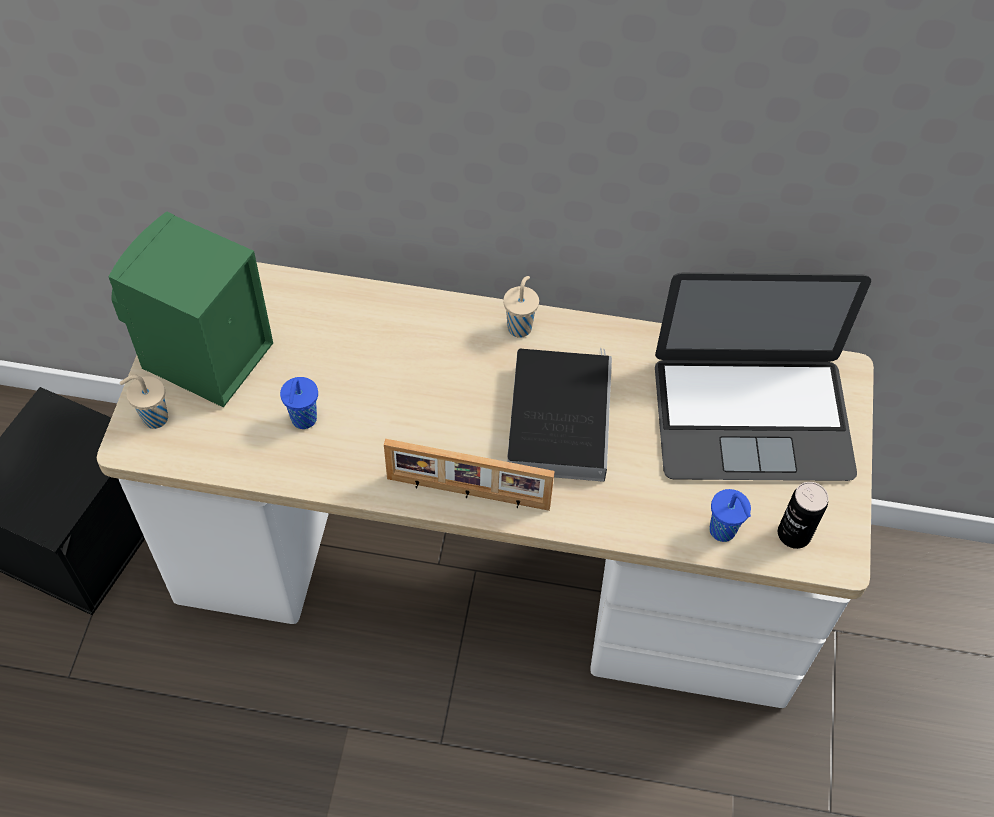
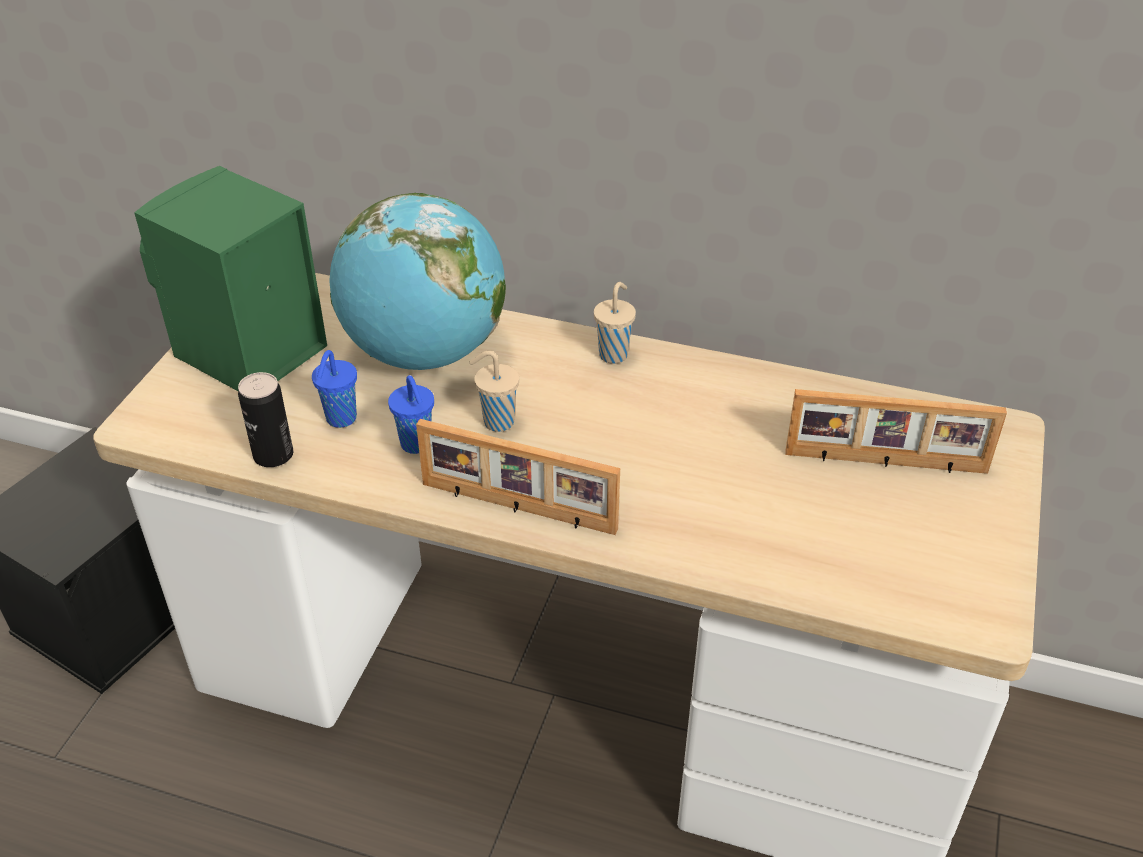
camera: 10 degrees right, 15 degrees down
(153, 418) = (170, 403): beige cup -> beige cup (496, 422)
(359, 342) = (425, 353): none -> globe
(558, 416) = (644, 441): book -> none
(723, 532) = (837, 579): blue cup -> blue cup (417, 445)
(752, 417) = (885, 463): laptop -> picture frame
(794, 534) = (930, 591): can -> can (273, 455)

